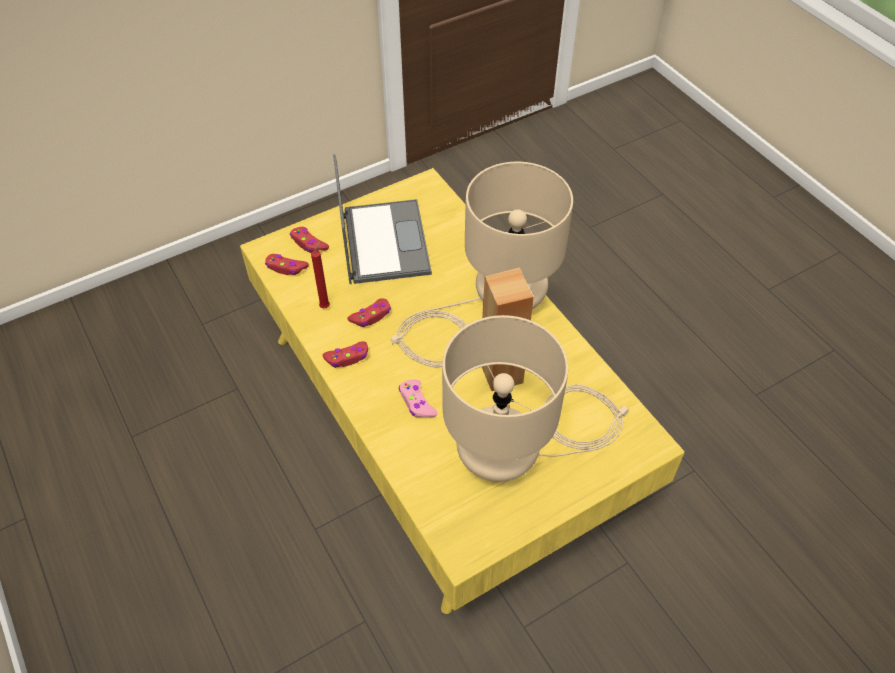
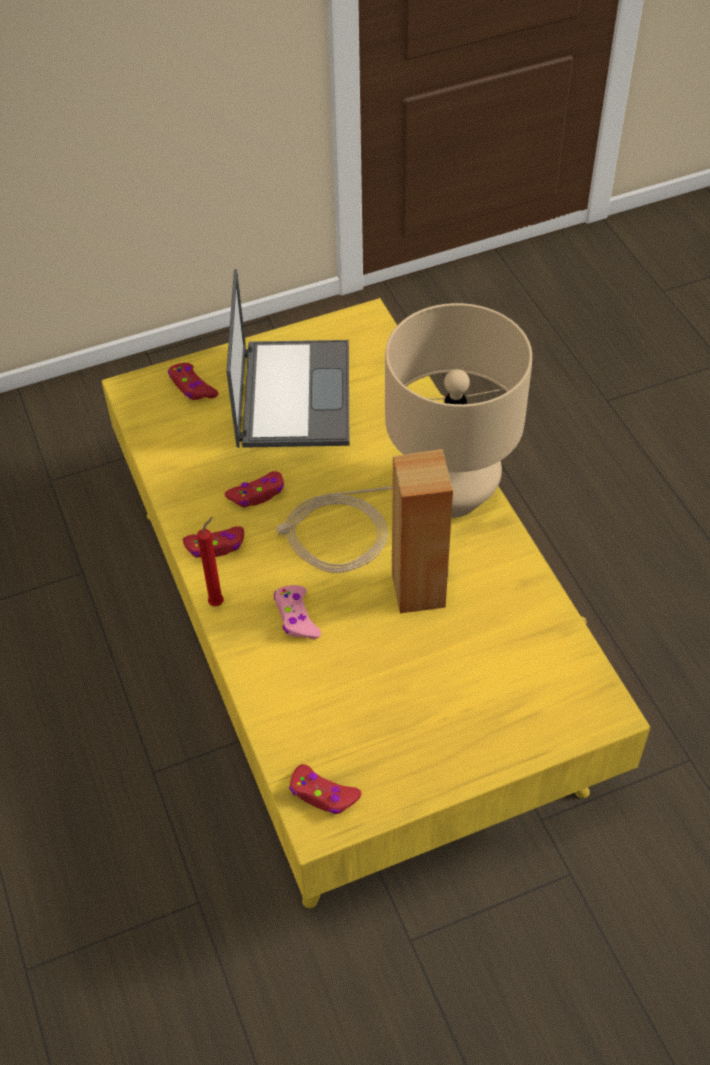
camera: 10 degrees right, 0 degrees up
(286, 268) = (156, 417): red game controller -> red game controller (323, 794)
(326, 306) = (200, 474): red candle -> red candle (218, 602)
(530, 443) = (439, 689): beige table lamp -> none

